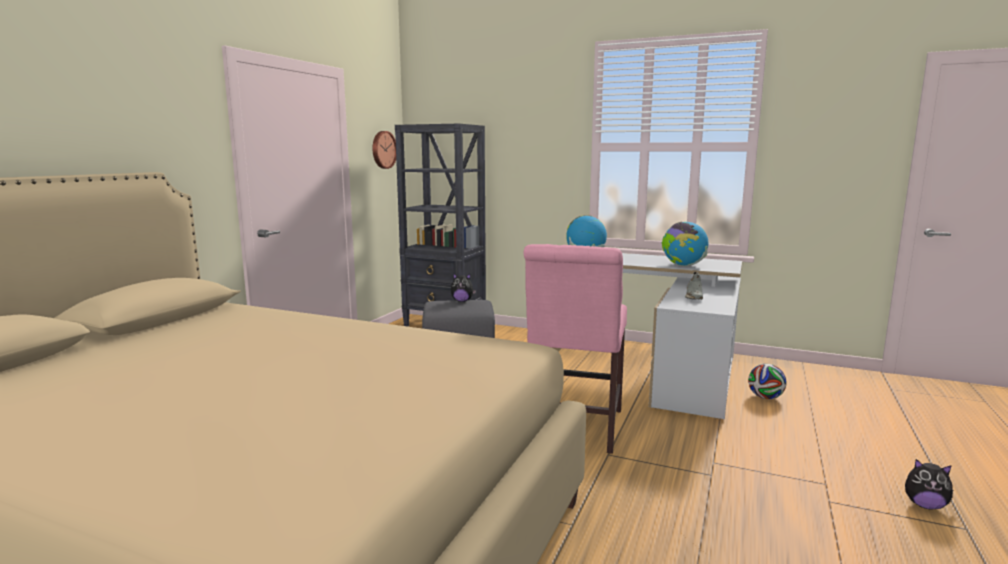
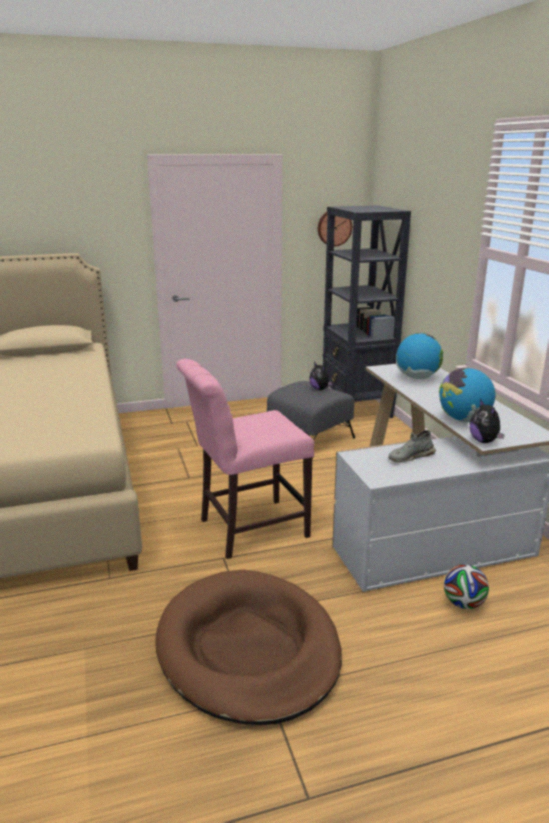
camera: 50 degrees right, 10 degrees up
(763, 490) = (248, 649): none -> brown dog bed
(925, 505) = (329, 760): plush toy -> plush toy (484, 441)

